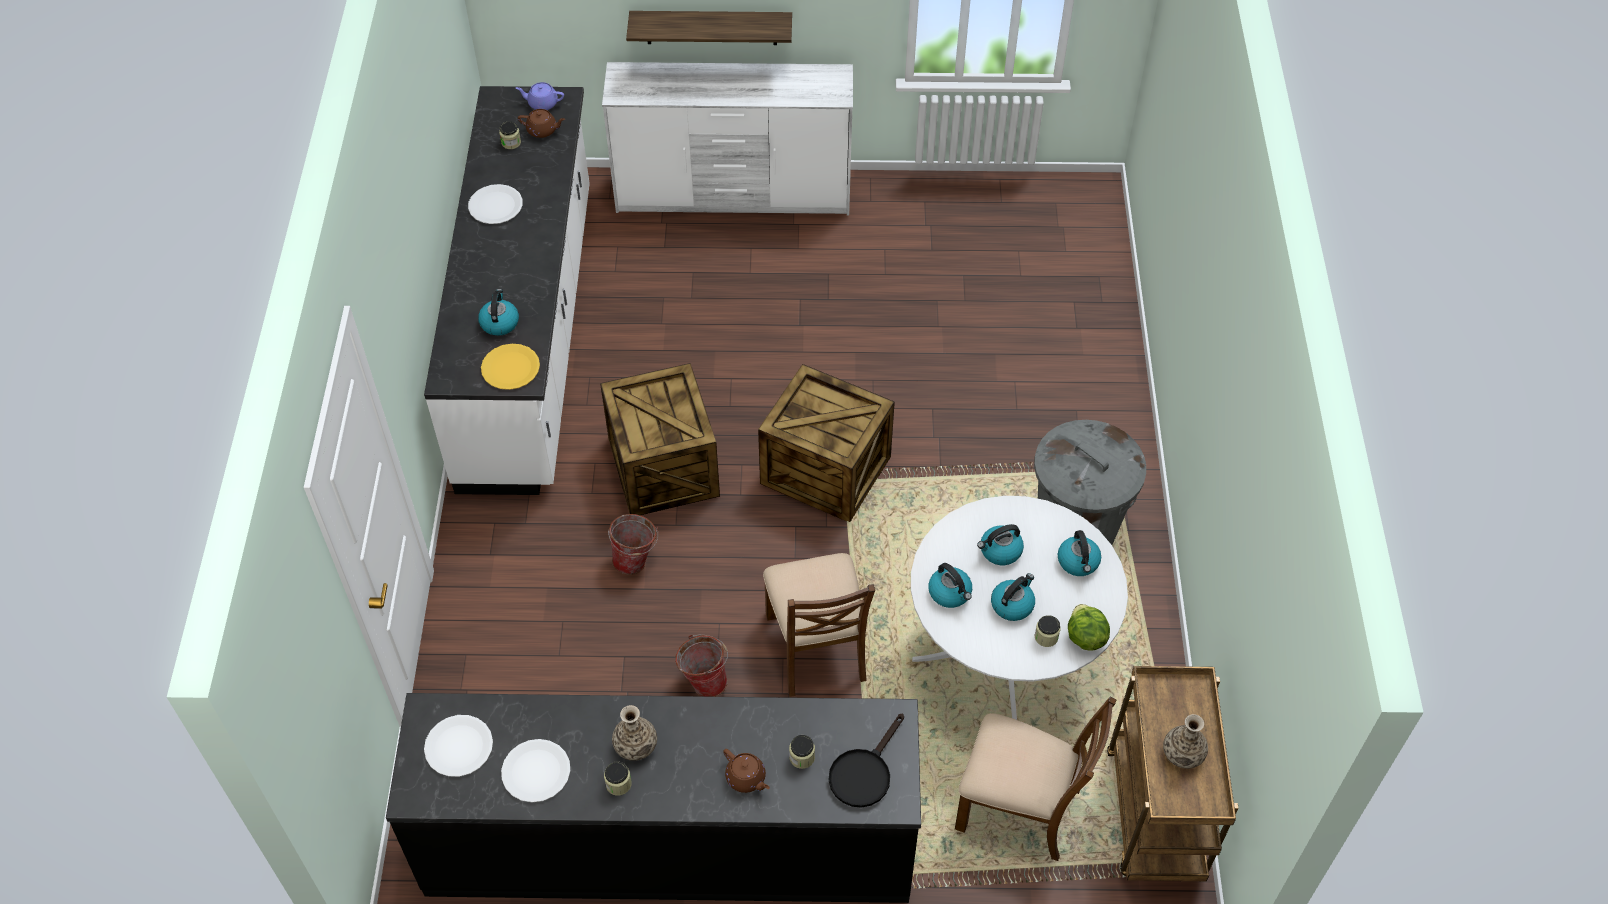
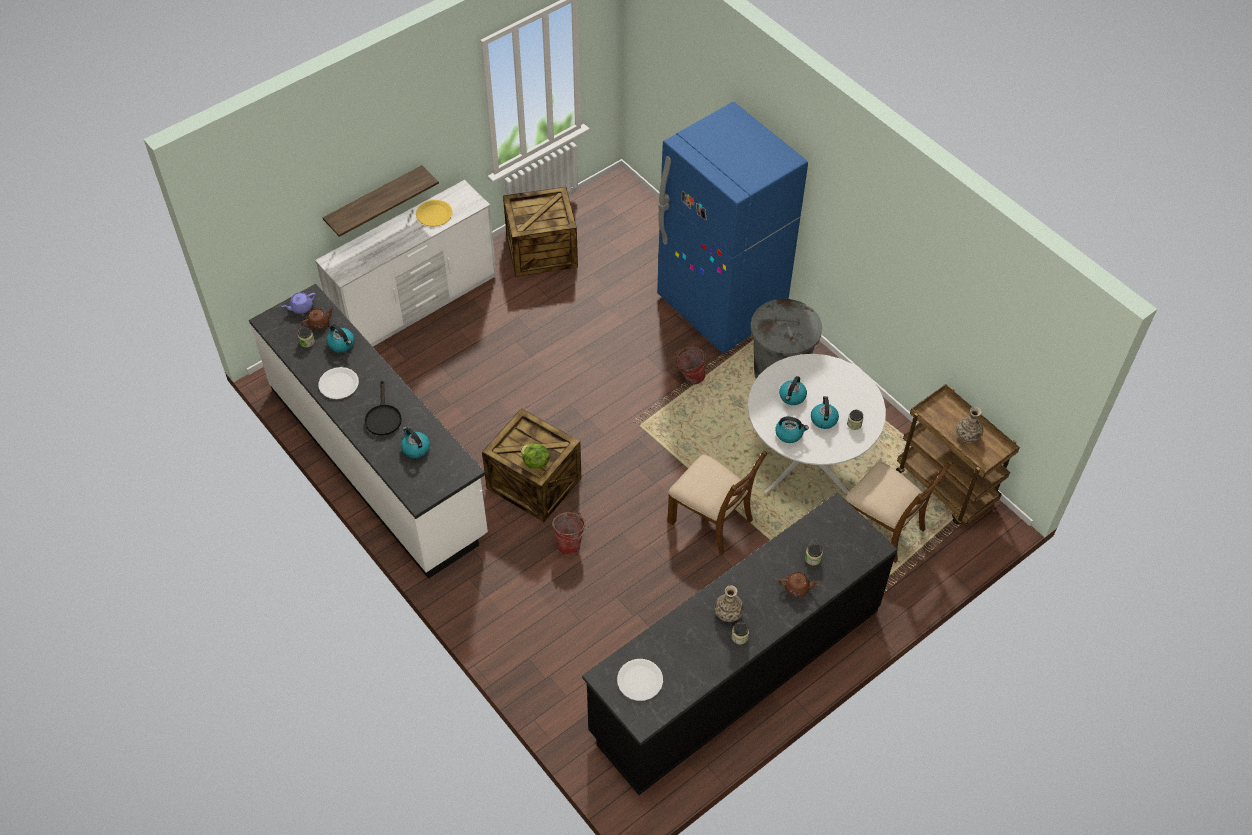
camera: 40 degrees left, 0 degrees up
(510, 368) = (450, 469): yellow plate -> yellow plate (434, 214)
(536, 771) = (692, 662): white plate -> none
(704, 680) = (671, 578): bucket -> bucket (689, 377)
(827, 469) = (624, 425): crate -> crate (542, 250)
(864, 772) = (848, 544): black frying pan -> black frying pan (383, 417)
(1020, 808) = (884, 528): brown chair -> brown chair turned 60 degrees clockwise
(1078, 562) = (833, 377): kettle -> kettle (342, 344)
(1080, 406) = (721, 307): none -> blue fridge
(1085, 637) = (871, 411): lettuce -> lettuce (535, 463)

